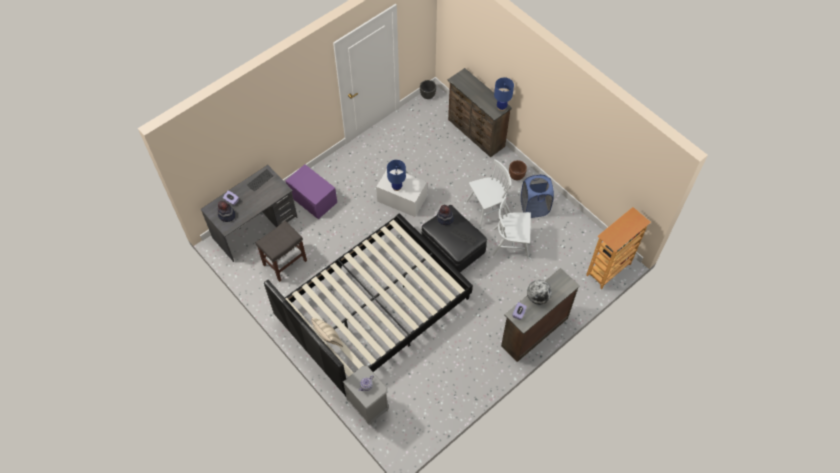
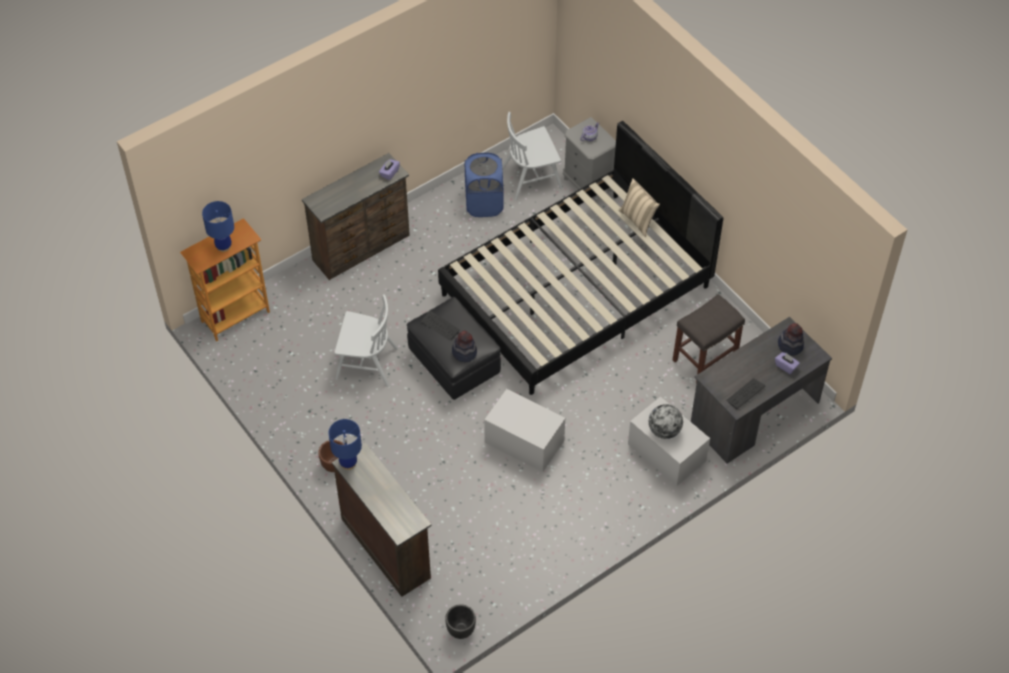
camera: 175 degrees left, 5 degrees down
(313, 199) = (666, 452): purple storage box -> white storage box
(397, 187) = (532, 413): blue table lamp -> blue table lamp (223, 246)
(488, 207) = (390, 418): white chair -> white chair (531, 178)
(534, 207) = (318, 413): blue laundry basket -> blue laundry basket (484, 204)
(537, 297) = (360, 189): globe -> globe (664, 431)

